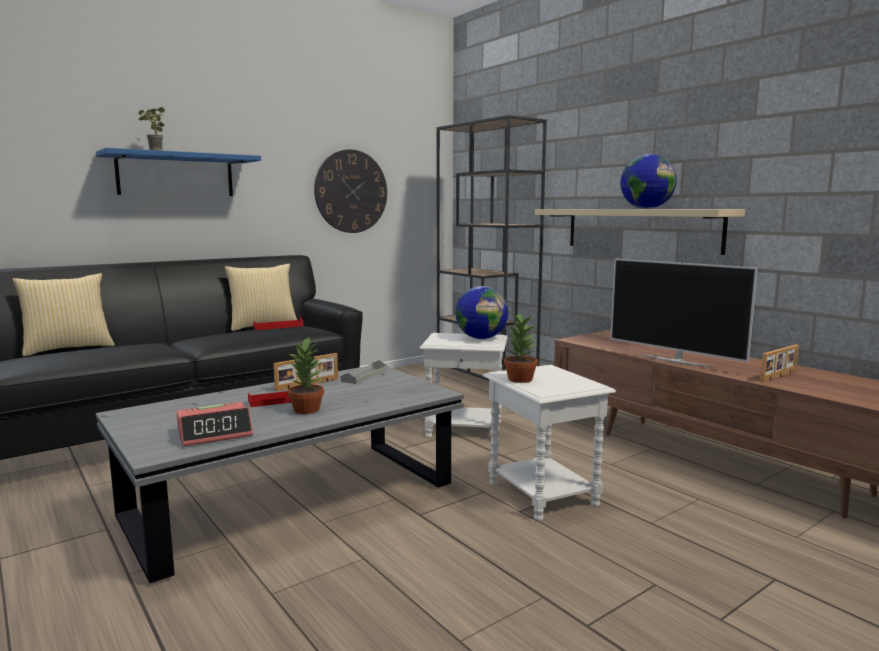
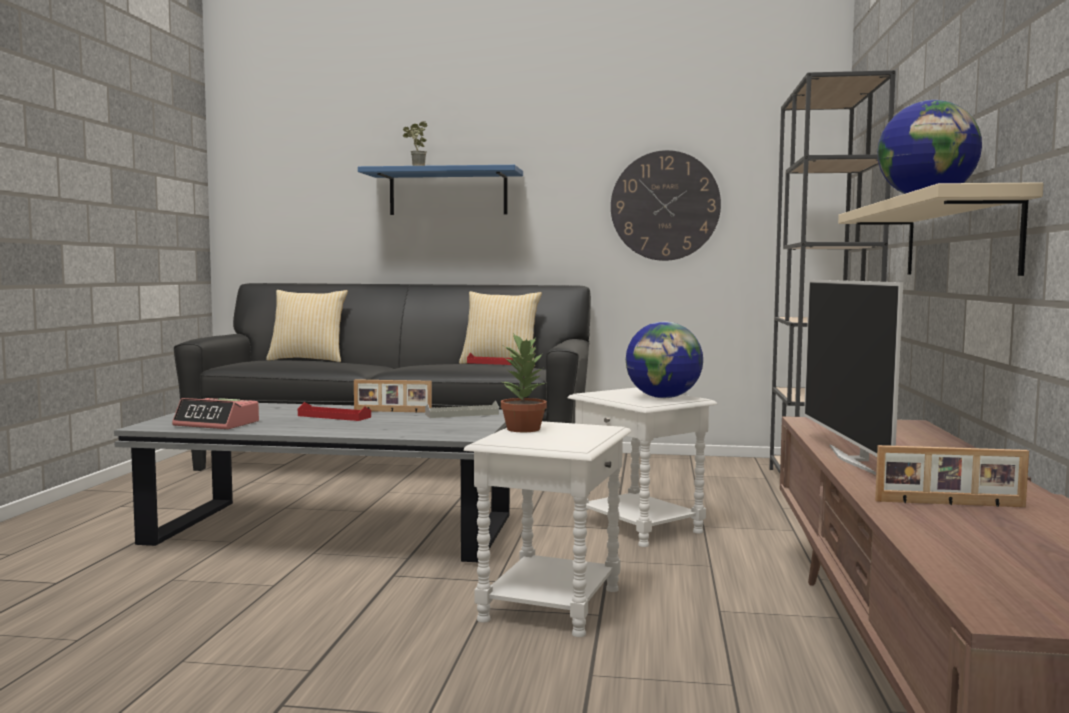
camera: 45 degrees right, 5 degrees down
(307, 410) = (322, 425): potted plant -> none

